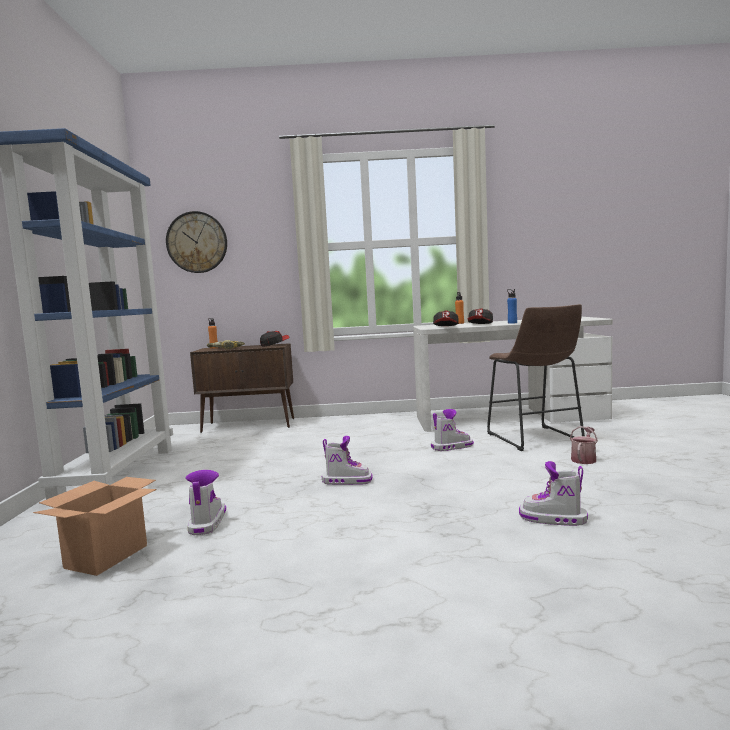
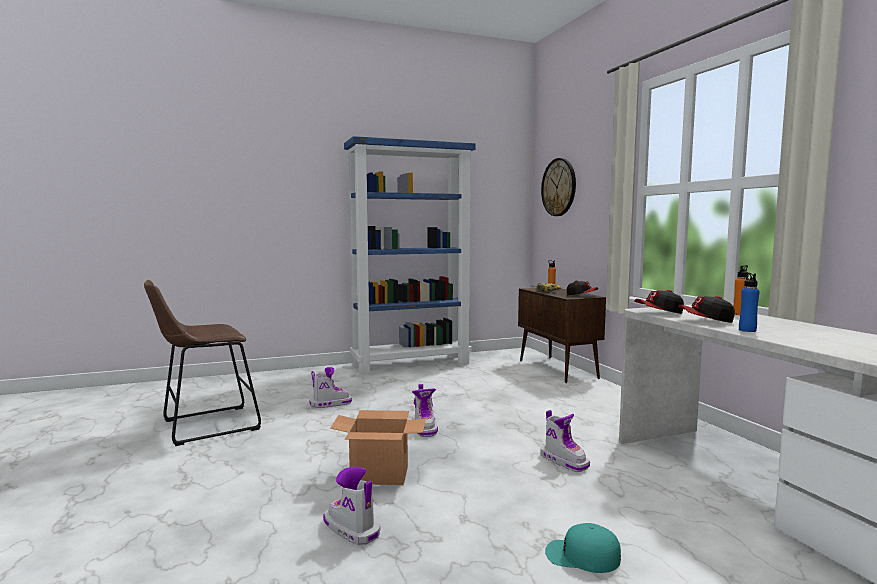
camera: 70 degrees right, 0 degrees up
(107, 556) = (284, 394): cardboard box -> cardboard box (380, 475)
(535, 439) = (654, 515): brown stool -> brown stool (204, 426)
(553, 519) = (351, 529): boot -> boot turned 45 degrees counterclockwise
(584, 459) = (582, 556): watering can -> turquoise cap

